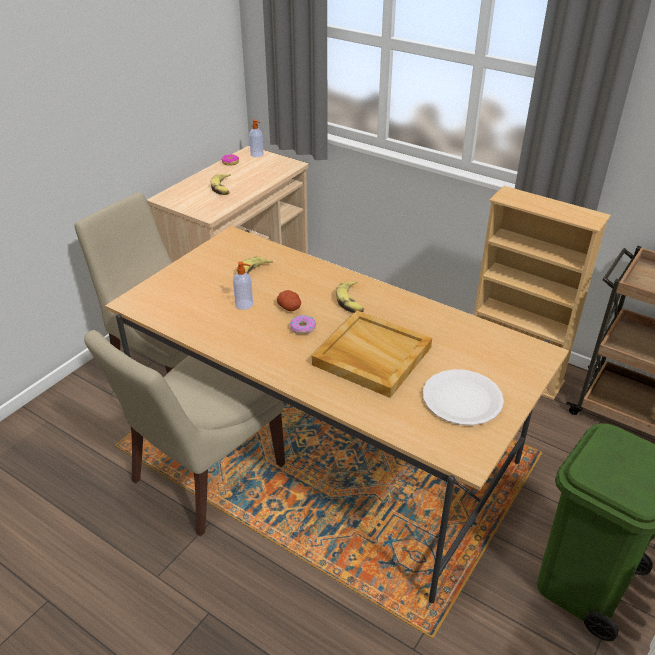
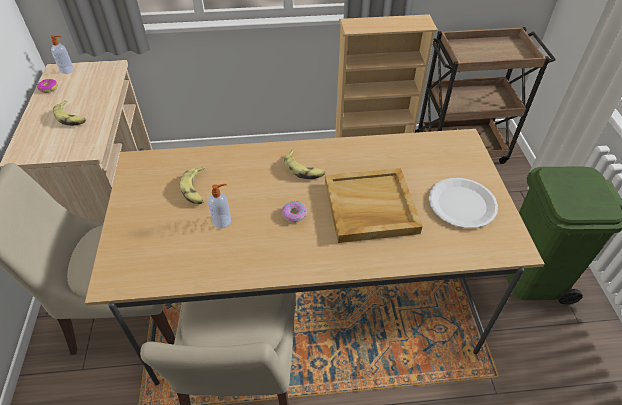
camera: 40 degrees left, 10 degrees up
(290, 307) = (263, 202): potato -> none

